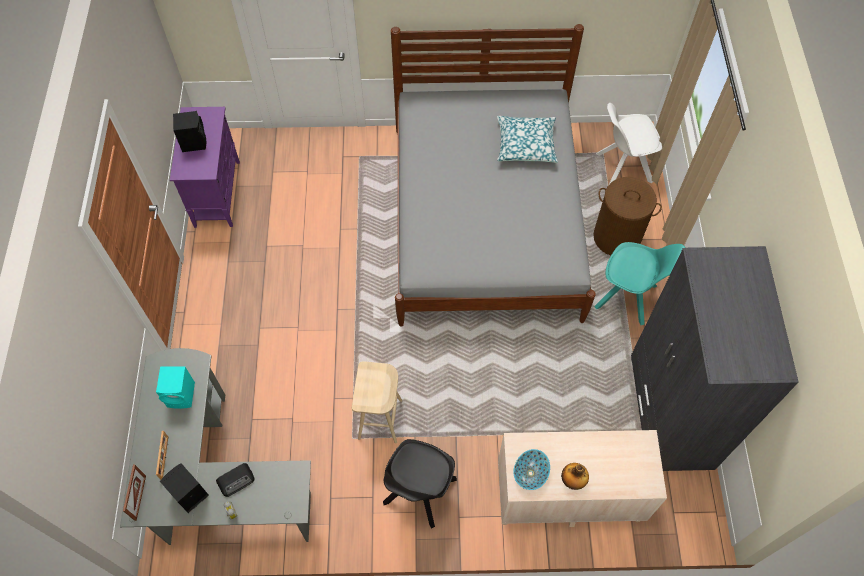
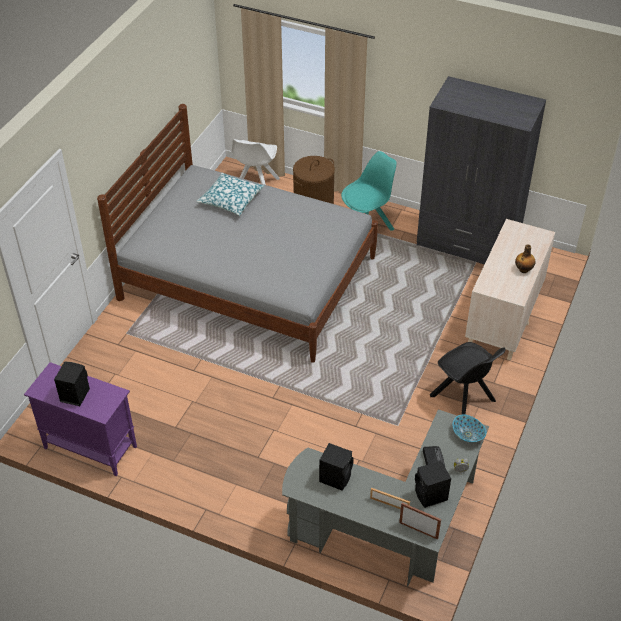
camera: 65 degrees left, 15 degrees down
(182, 395) = (336, 477): turquoise speaker -> black speaker
(380, 420) = (391, 402): beige stool -> none
(530, 473) = (508, 288): bowl -> bowl (468, 435)

